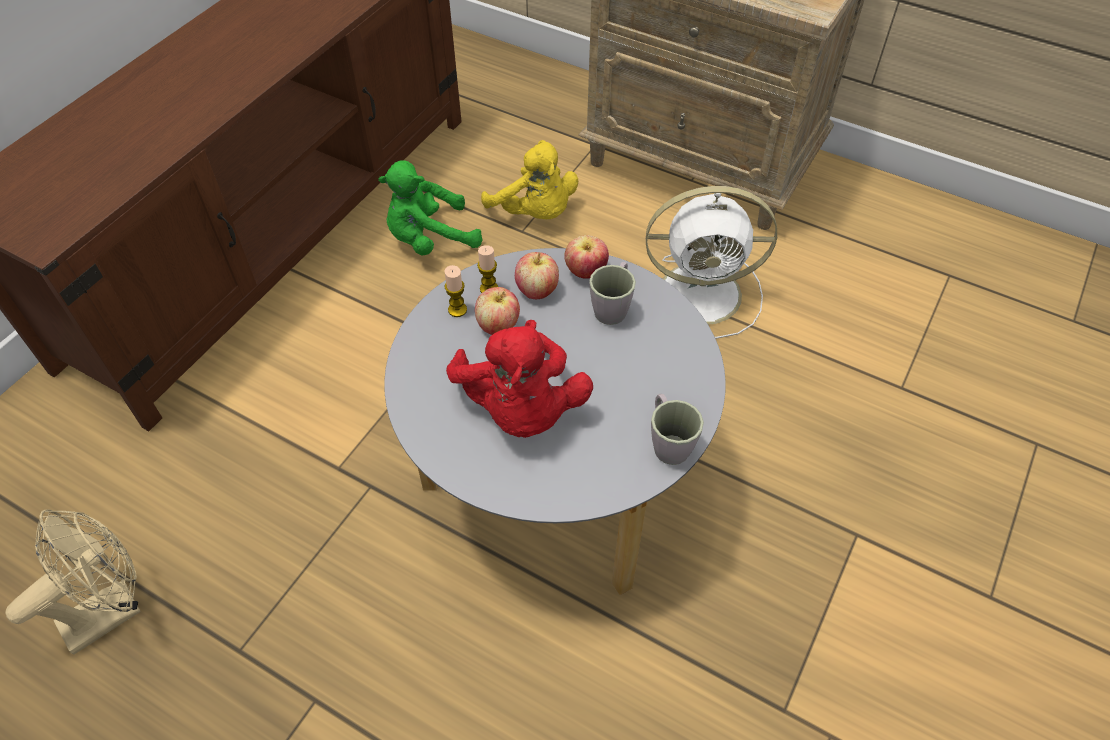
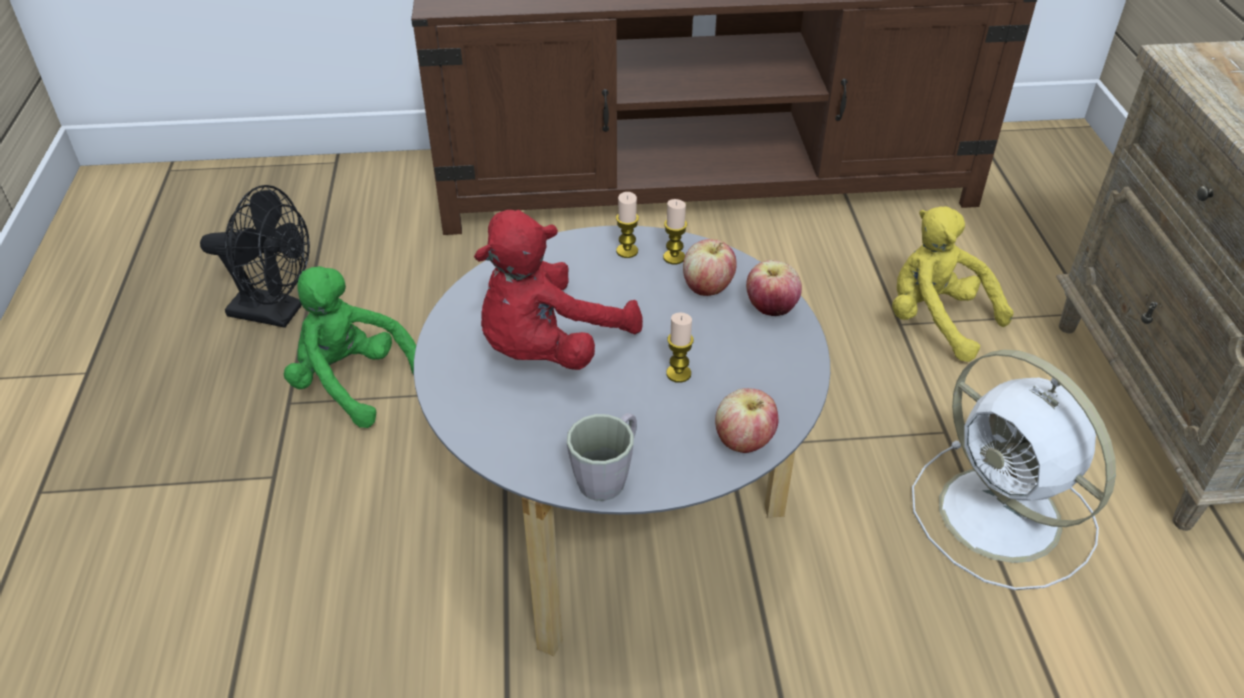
camera: 55 degrees right, 10 degrees down
(112, 609) = (276, 312): beige fan -> black fan
(429, 239) = (810, 269): green plush toy -> green plush toy (353, 383)
(498, 326) = (635, 285): apple -> apple (743, 442)
(535, 213) = (935, 320): yellow plush toy -> yellow plush toy turned 120 degrees clockwise
(606, 353) = (678, 373): none -> candle
(613, 306) = (746, 350): grey mug -> none

